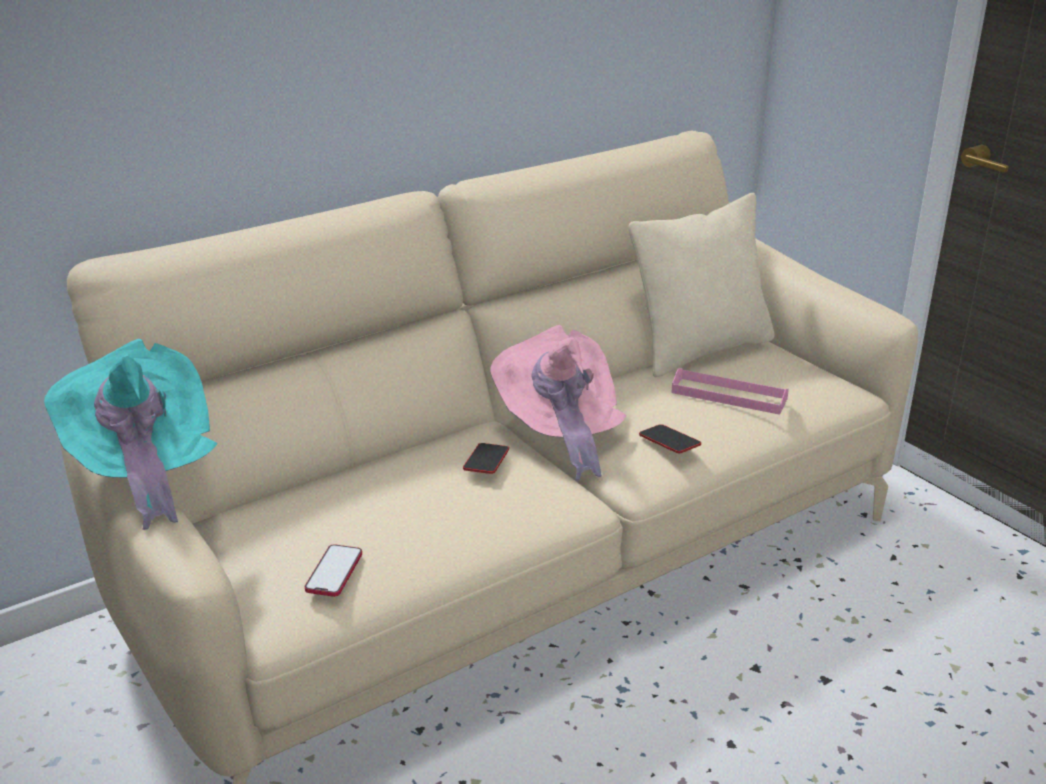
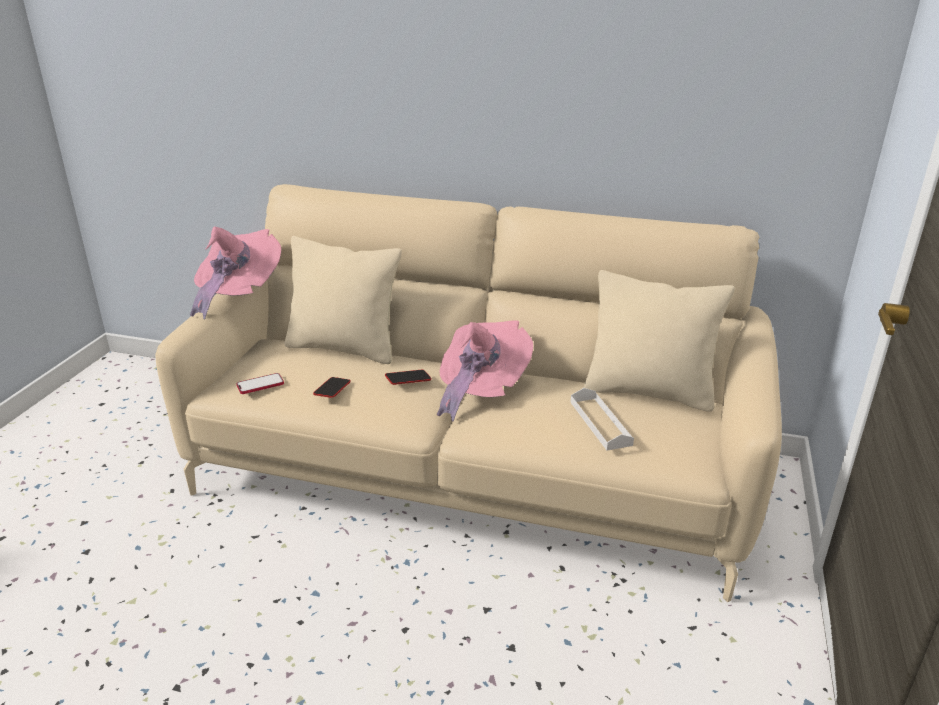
camera: 50 degrees right, 0 degrees up
(143, 470) = (237, 295): turquoise hat -> pink hat
(335, 474) = (344, 348): none -> beige pillow
(669, 443) = (511, 425): phone -> phone (332, 390)
(729, 395) = (600, 423): pink tray -> white tray

